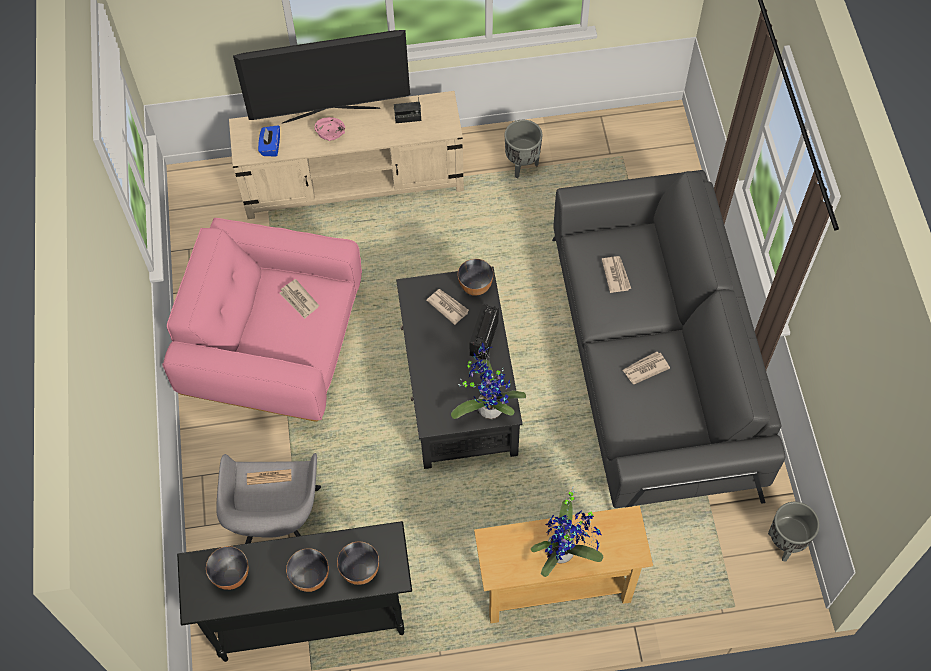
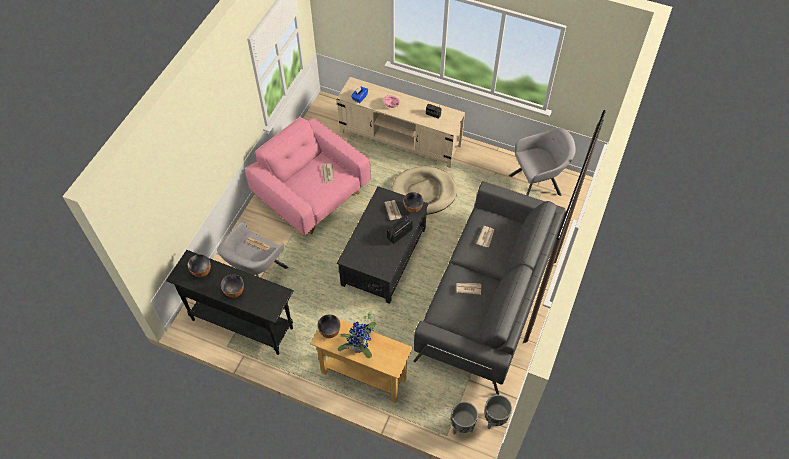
camera: 30 degrees right, 5 degrees down
(331, 114) = (398, 96): television -> none
(360, 571) = (258, 301): bowl -> bowl (329, 331)
(449, 251) = (424, 192): none -> beige dog bed
(488, 406) = (379, 265): potted plant -> none
(521, 165) = (488, 170): grey planter -> grey planter (462, 426)
(608, 151) = (537, 184): none -> grey armchair

